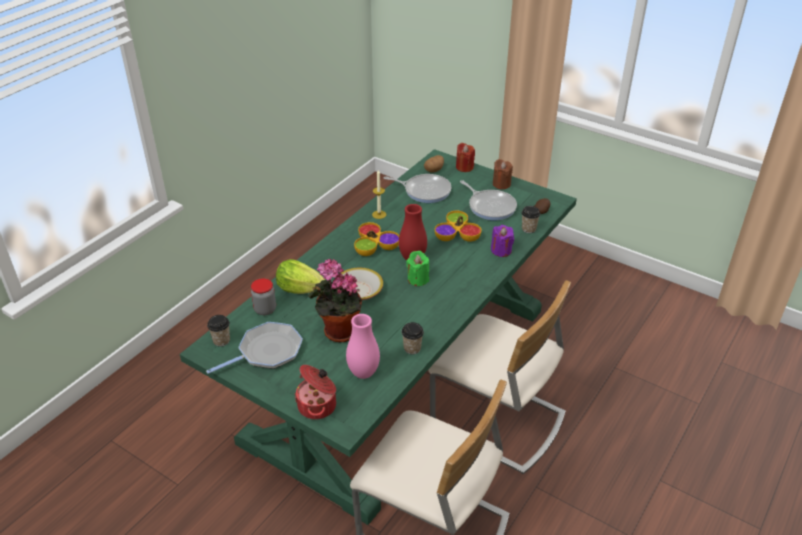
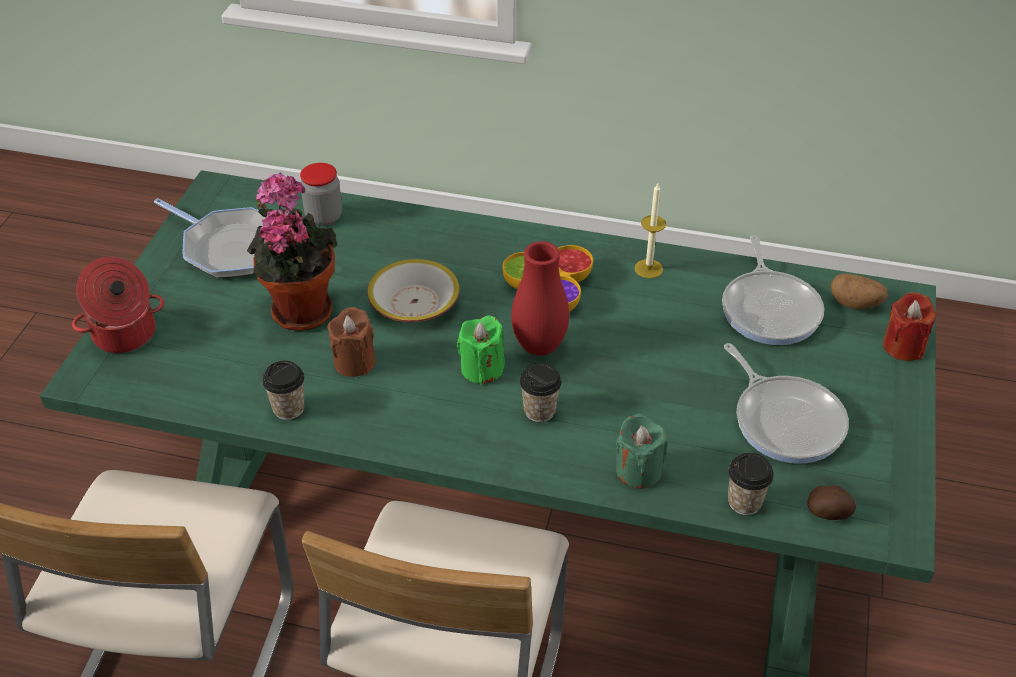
camera: 70 degrees right, 5 degrees up
(221, 340) = (239, 197): cup -> cup (539, 411)
(300, 289) = (389, 236): lettuce -> none
(363, 373) = (210, 364): pink vase -> none
(457, 234) = (654, 390): bowl -> none
(490, 206) = (785, 420): frying pan -> frying pan turned 60 degrees counterclockwise
(501, 184) = (886, 420): brown candle -> brown candle (354, 362)
(501, 250) = (638, 471): purple candle -> green candle

